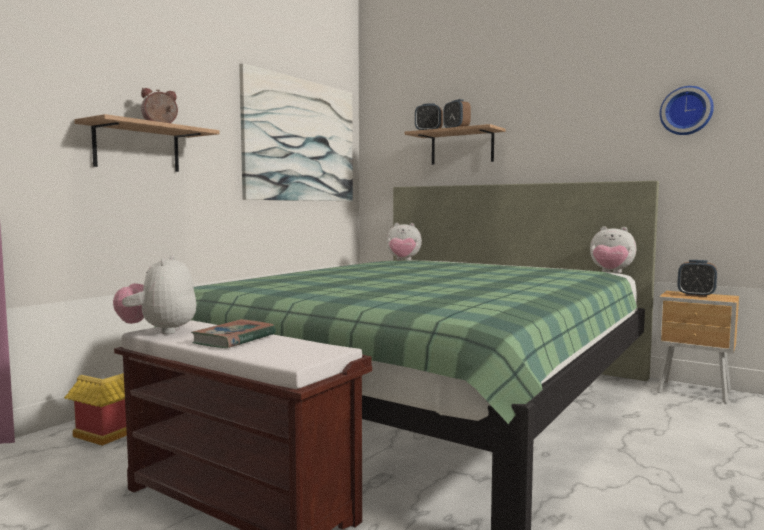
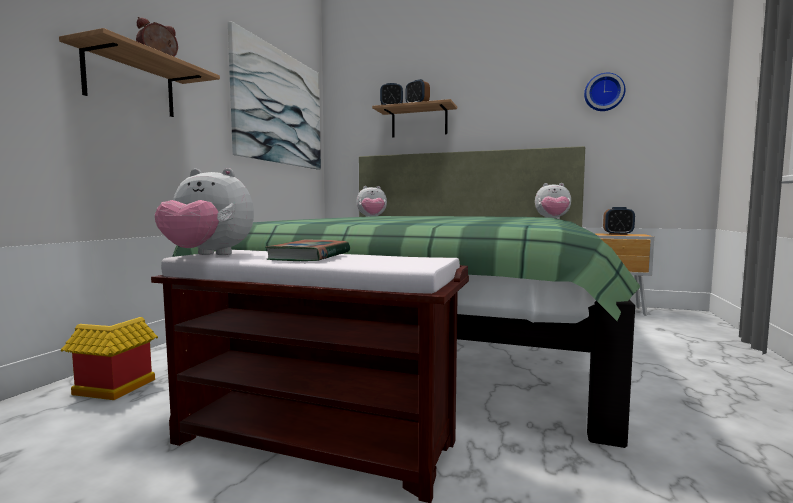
camera: 15 degrees left, 0 degrees up
(159, 331) = (208, 255): plush toy -> plush toy turned 60 degrees counterclockwise

